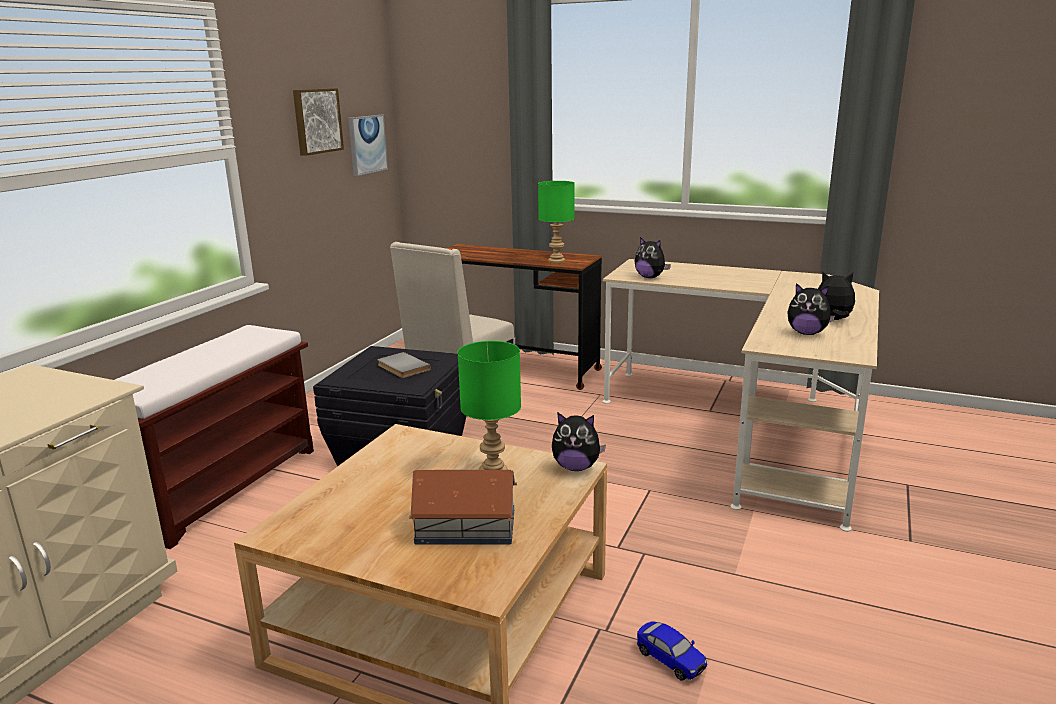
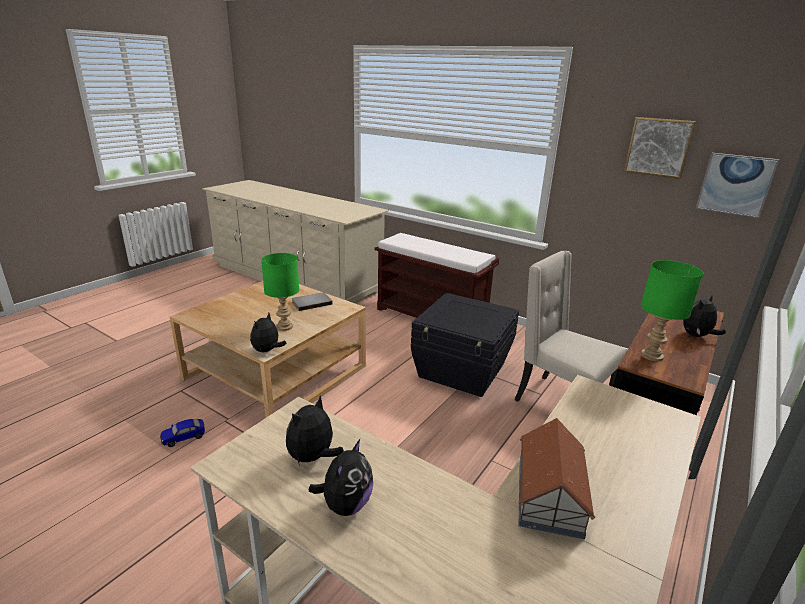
camera: 100 degrees right, 5 degrees up
(401, 367) = (466, 316): grey book -> grey book (311, 302)
(464, 526) = (239, 315): toy house -> toy house (550, 494)
(650, 277) = (585, 408): plush toy -> plush toy (697, 336)

